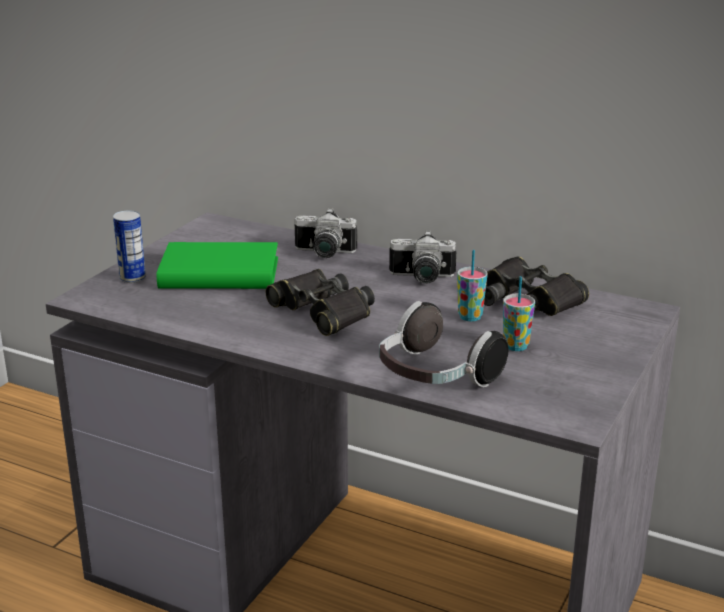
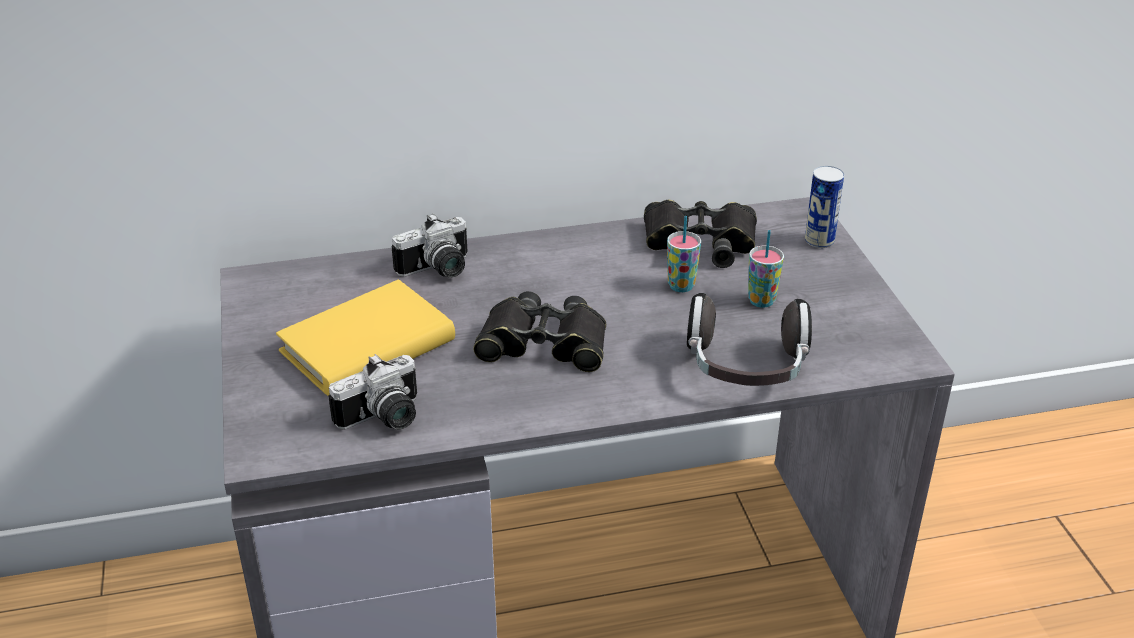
camera: 40 degrees left, 10 degrees up
(132, 278) = (277, 398): can -> can (819, 241)
(219, 274) = (367, 346): green book -> yellow book
(421, 278) = (576, 260): camera -> camera (384, 419)

